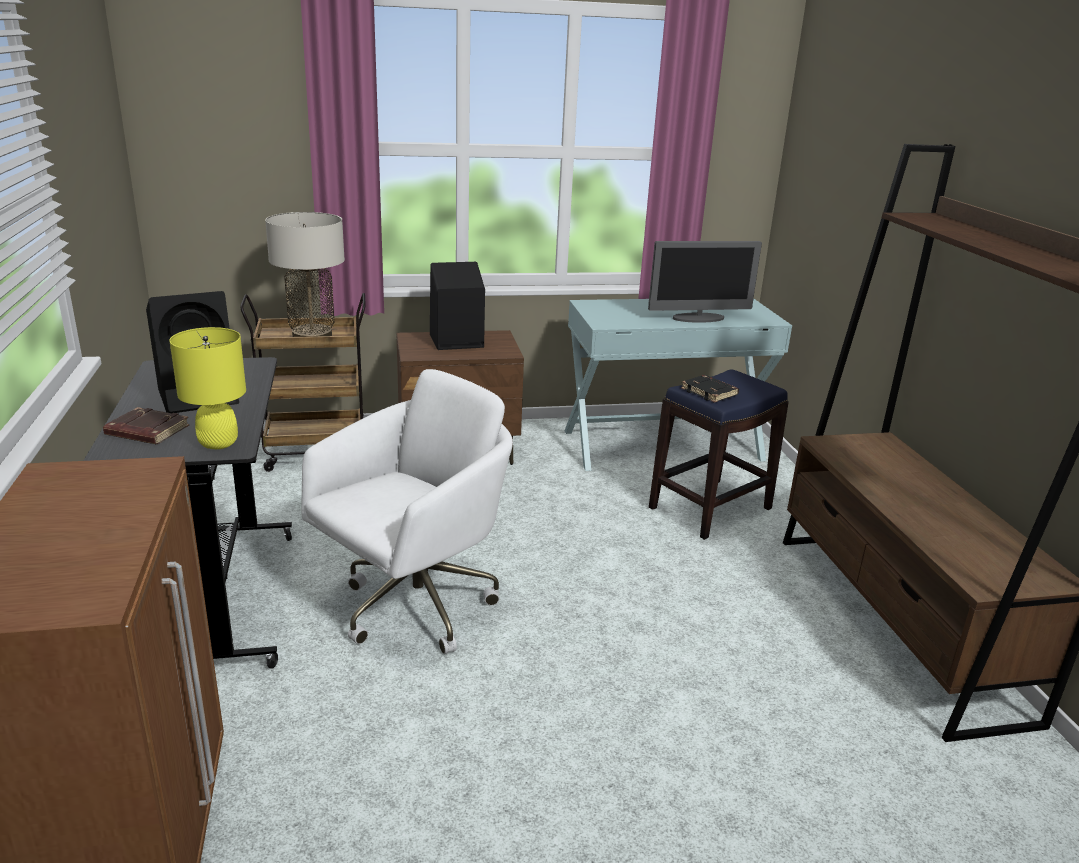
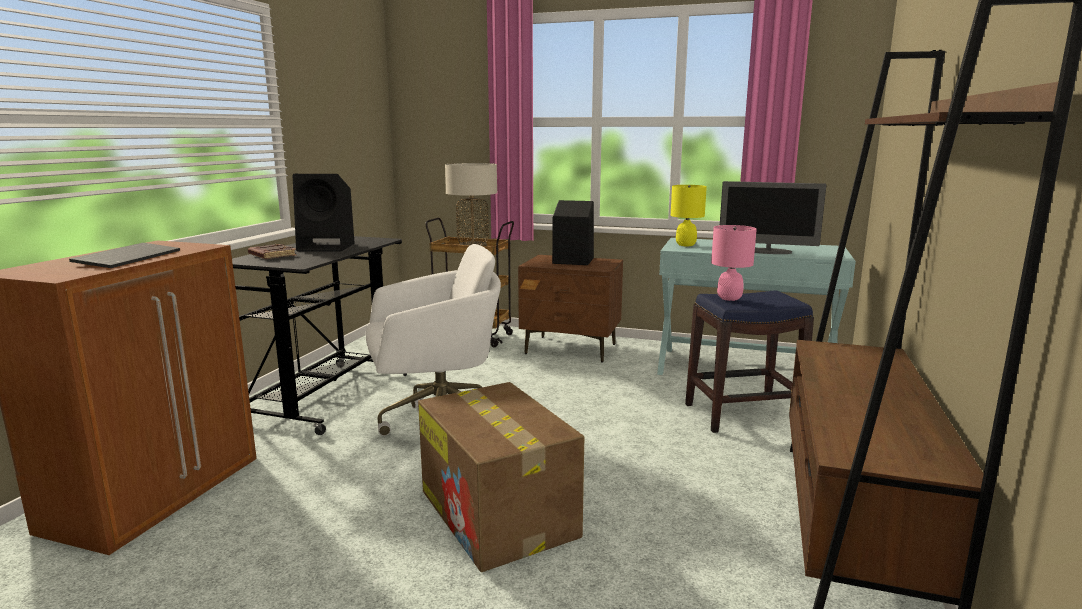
camera: 30 degrees right, 10 degrees down
(90, 526) = (128, 257): none -> keyboard
(220, 445) = (296, 263): yellow table lamp -> yellow table lamp (686, 245)
(599, 710) = (499, 514): none -> cardboard box
(710, 392) = (730, 299): black book -> pink table lamp

